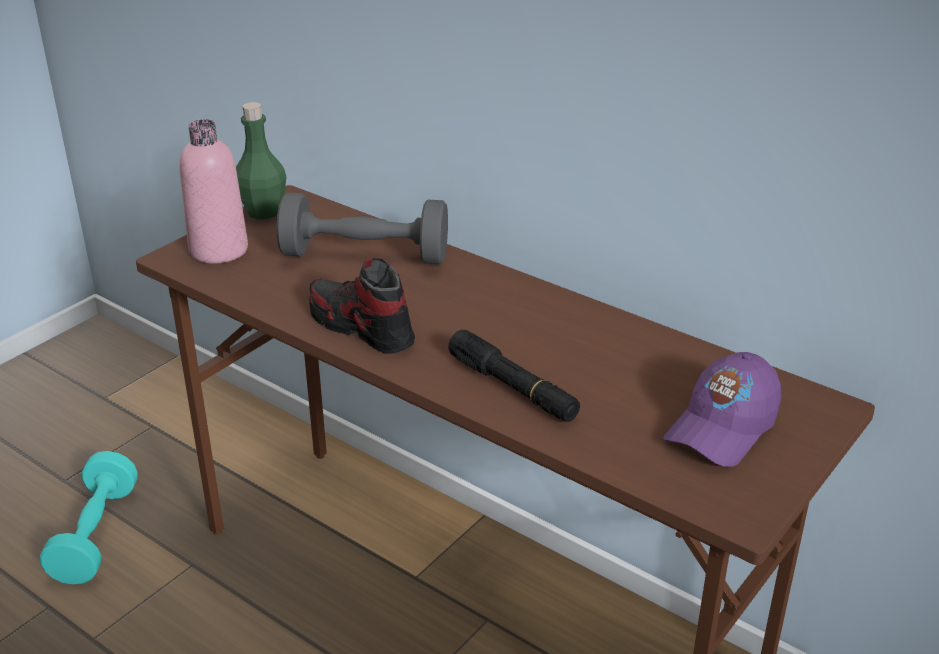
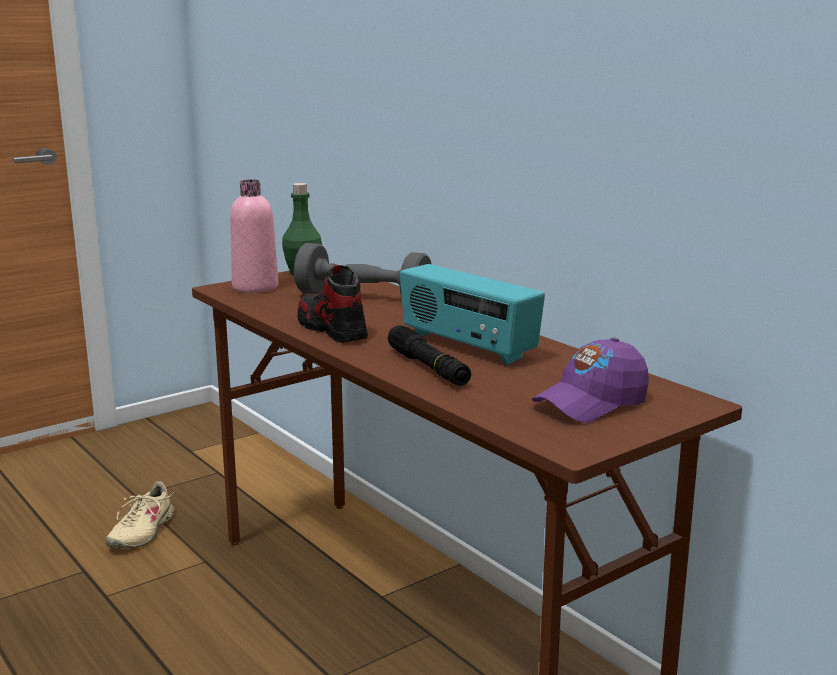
camera: 15 degrees right, 15 degrees down
(96, 535) = (141, 532): turquoise dumbbell -> beige shoe
(536, 340) = (467, 347): none -> radio

